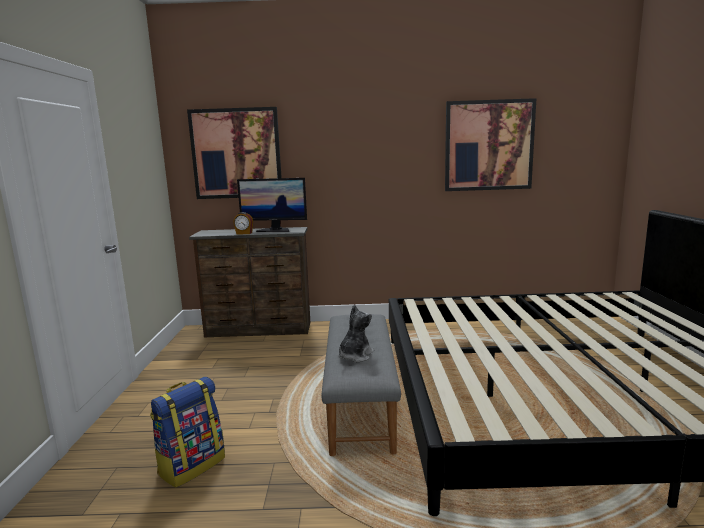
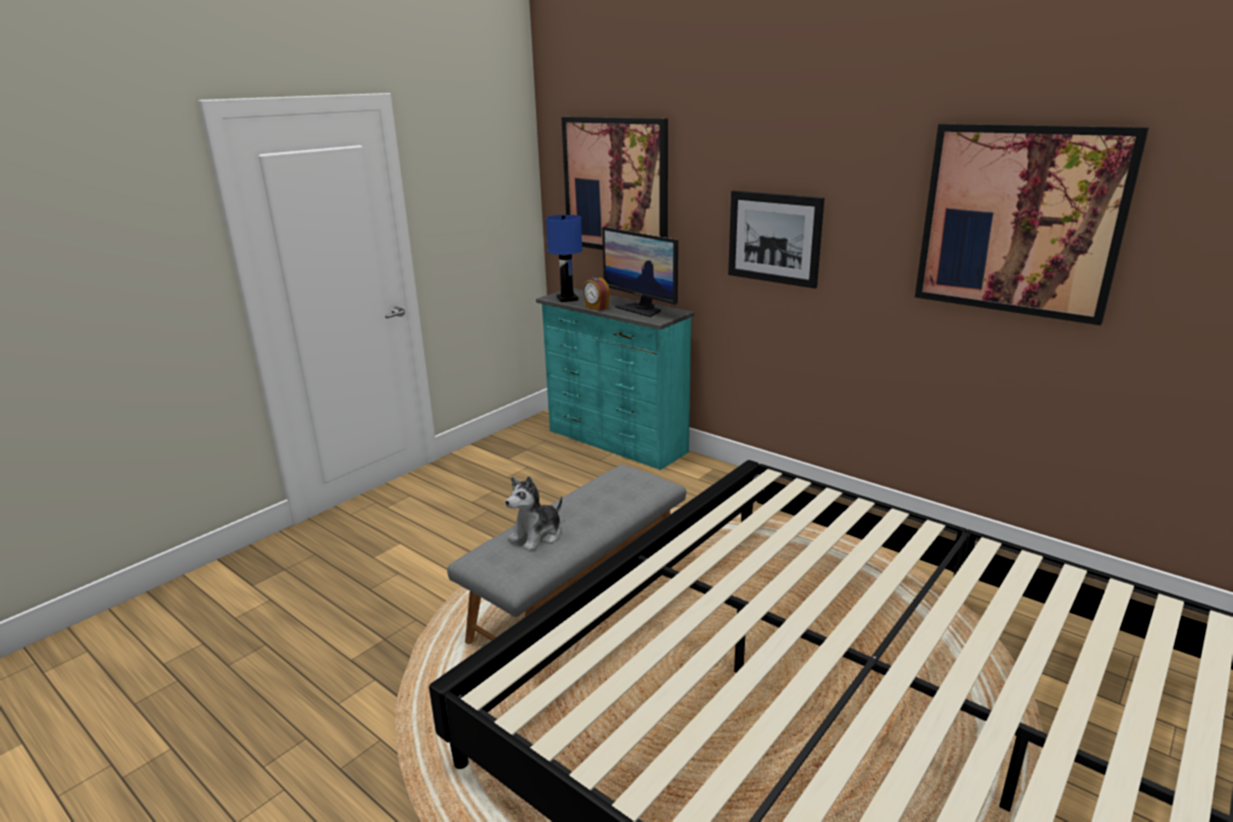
camera: 40 degrees right, 10 degrees up
(192, 465) = (359, 583): backpack -> none
(213, 233) = (567, 299): none -> blue table lamp
(259, 330) = (616, 442): brown dresser -> turquoise dresser
(355, 356) = (537, 535): plush toy -> plush toy turned 150 degrees clockwise
(358, 172) = (774, 238): none -> picture

